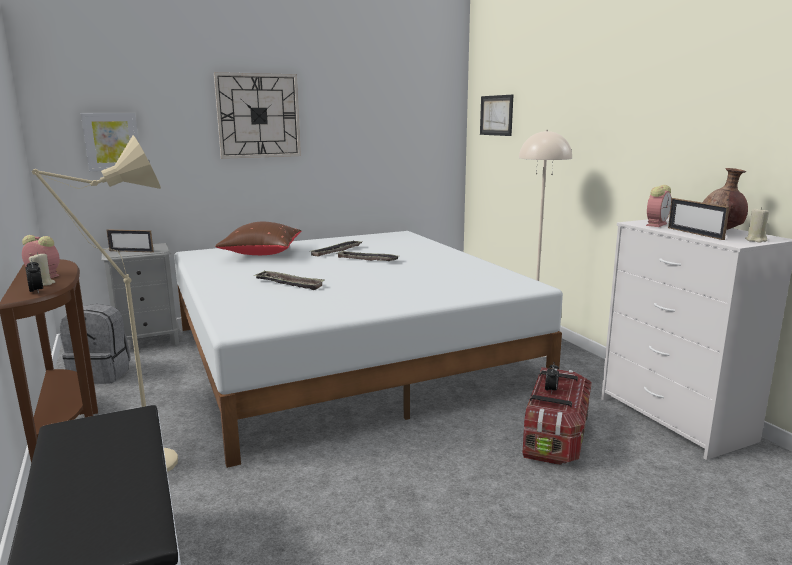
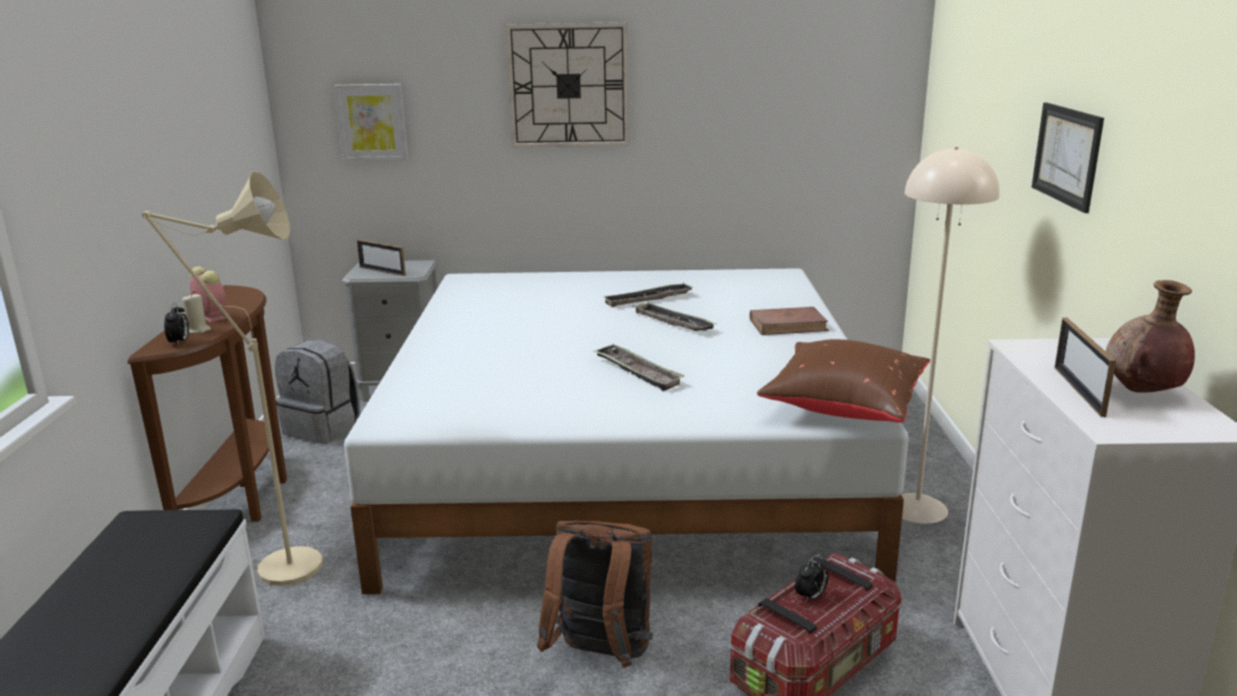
camera: 25 degrees right, 5 degrees up
(261, 254) = (543, 291): brown pillow -> brown pillow (843, 406)
(289, 284) = (522, 353): tray -> tray (637, 372)
(428, 462) = (600, 656): none -> brown backpack
(437, 254) = (788, 325): none -> brown book
(496, 115) = (955, 90): picture -> picture (1067, 155)
(656, 224) = (1049, 355): alarm clock -> none
(756, 240) = (1166, 428): beige candle -> none

